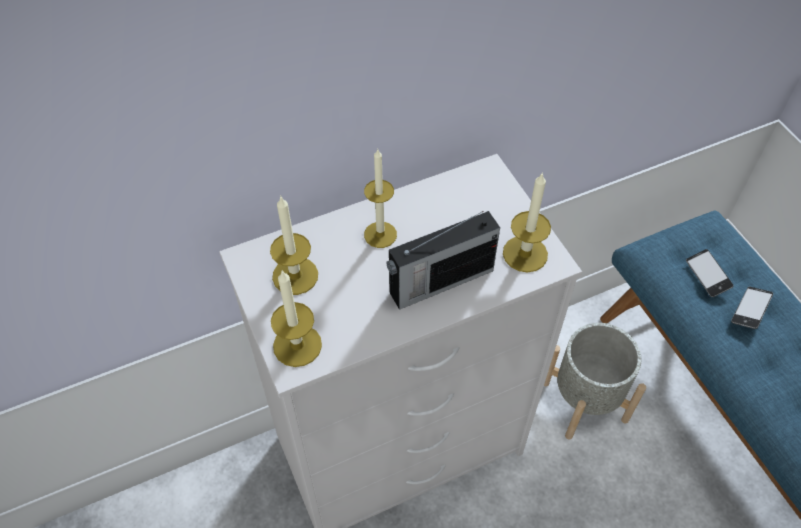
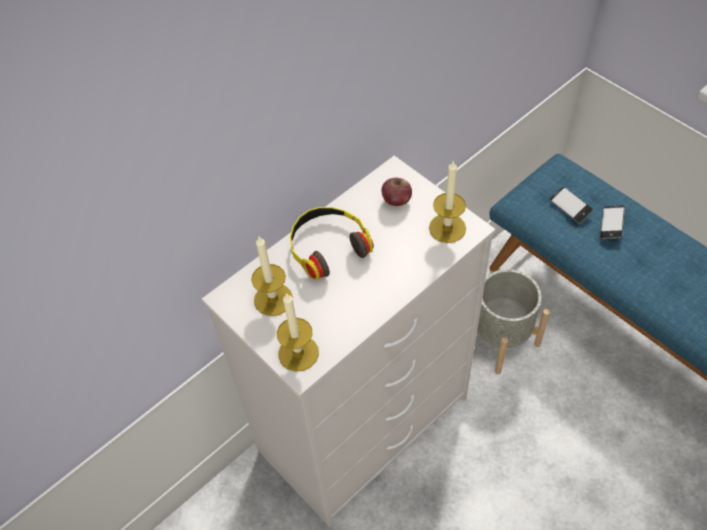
camera: 15 degrees left, 0 degrees up
(380, 234) = (328, 246): candle -> headphones
(439, 282) = (390, 270): radio -> none
(479, 205) = (396, 200): none -> apple

